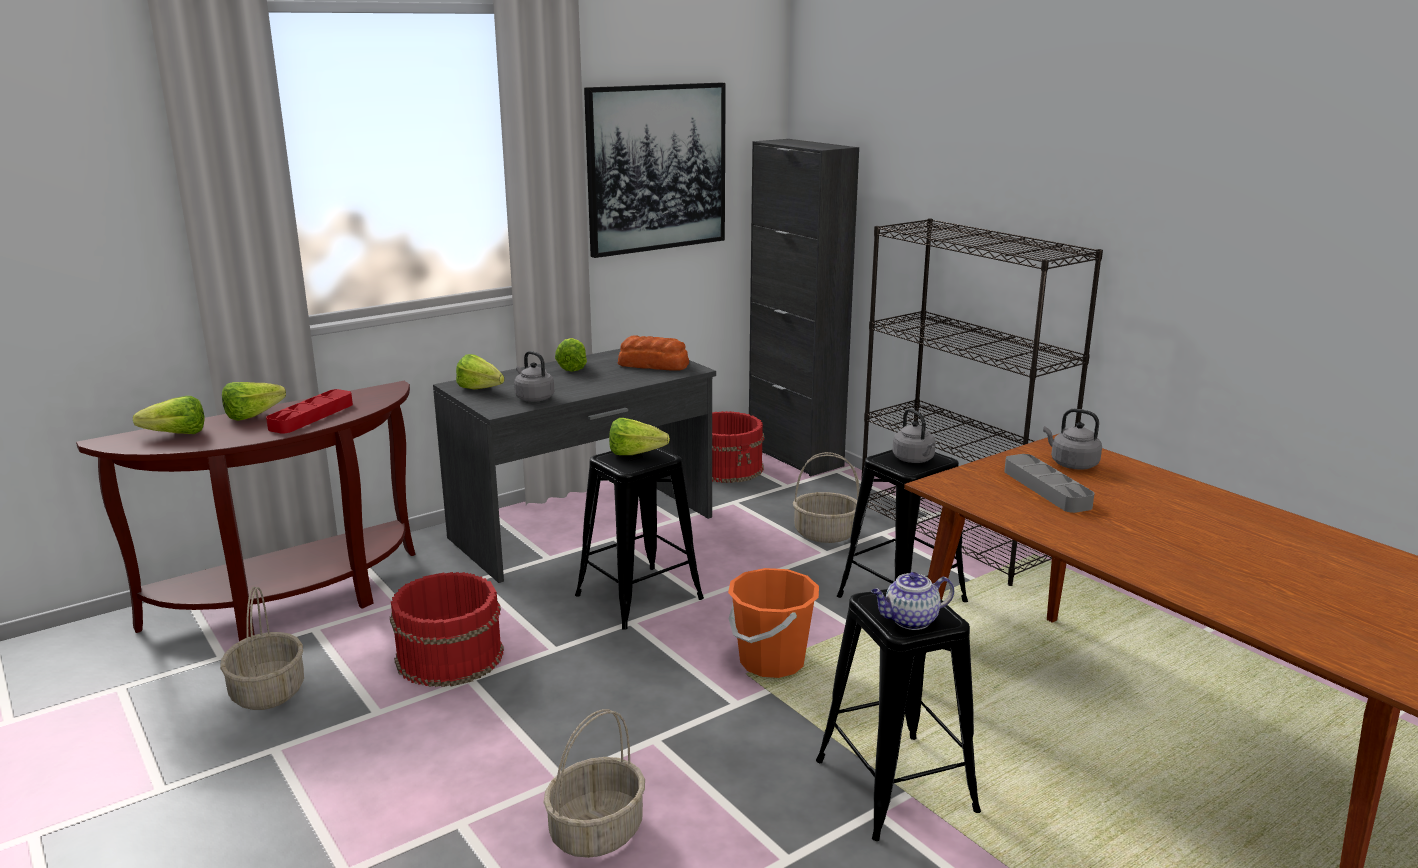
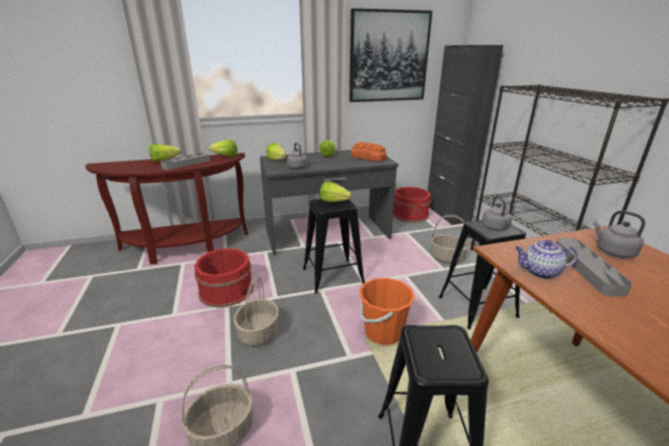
camera: 20 degrees right, 5 degrees up
(171, 435) = (123, 165): lettuce -> lettuce (223, 156)
(267, 692) = (140, 291): basket -> basket (258, 332)
(311, 416) = (186, 163): red tray -> grey tray
(910, 621) = (438, 363): teapot -> teapot (539, 272)

